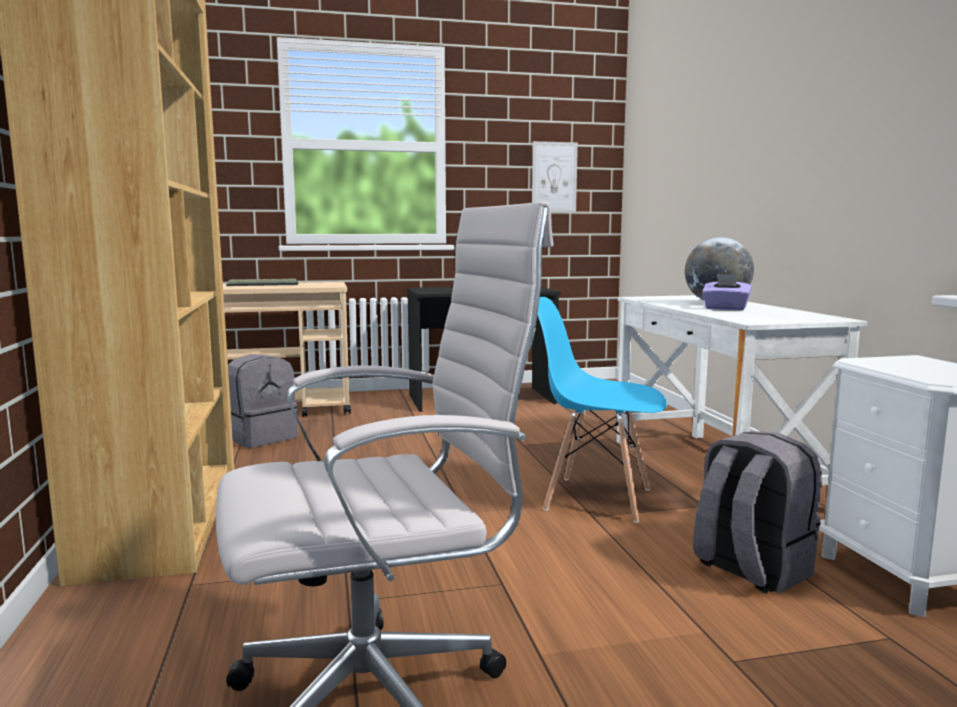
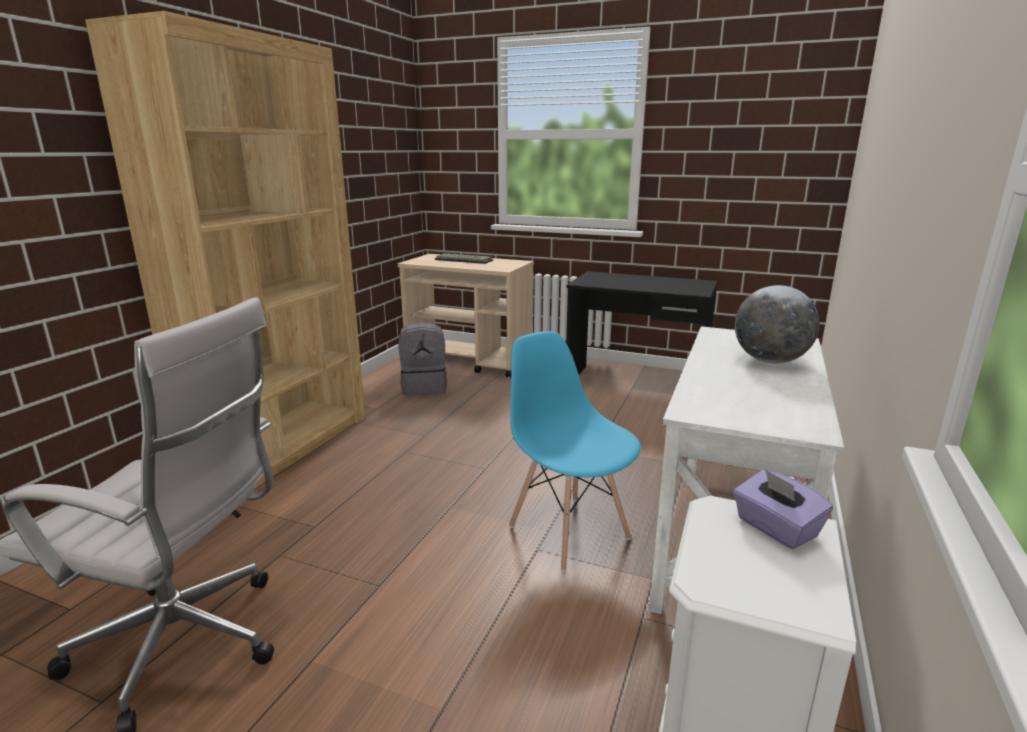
camera: 35 degrees right, 10 degrees up
(554, 177) = (762, 162): picture -> none
(725, 309) = (741, 377): purple tissue box -> purple tissue box (775, 528)
(750, 569) = (581, 669): grey backpack -> none

